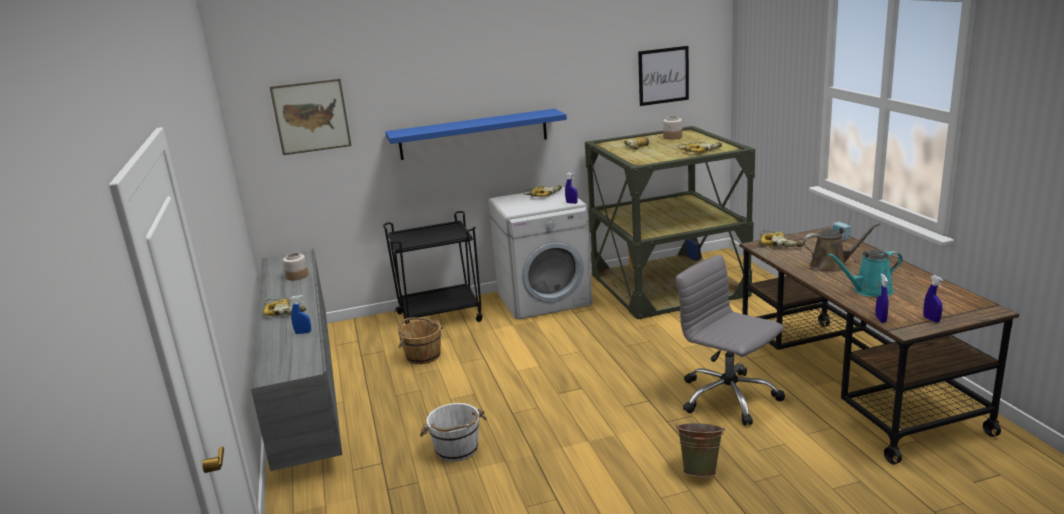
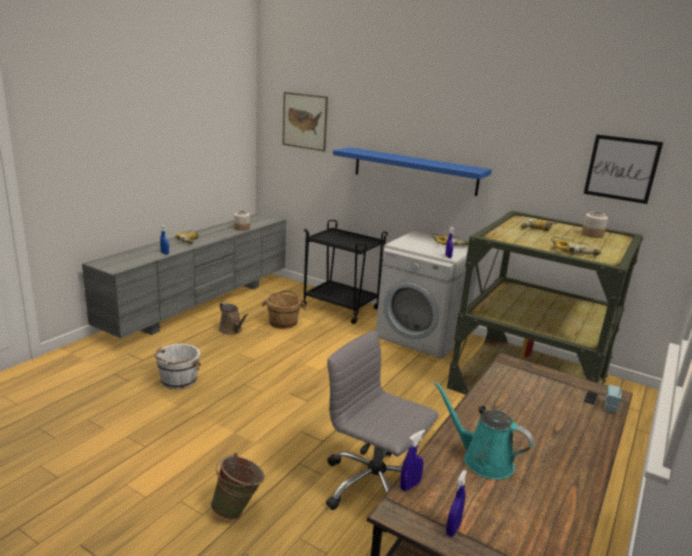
camera: 45 degrees right, 0 degrees up
(728, 397) = (374, 486): grey office chair -> grey office chair turned 60 degrees counterclockwise
(781, 244) = (533, 374): power drill -> none
(831, 266) = (519, 418): brown watering can -> brown watering can (231, 330)

